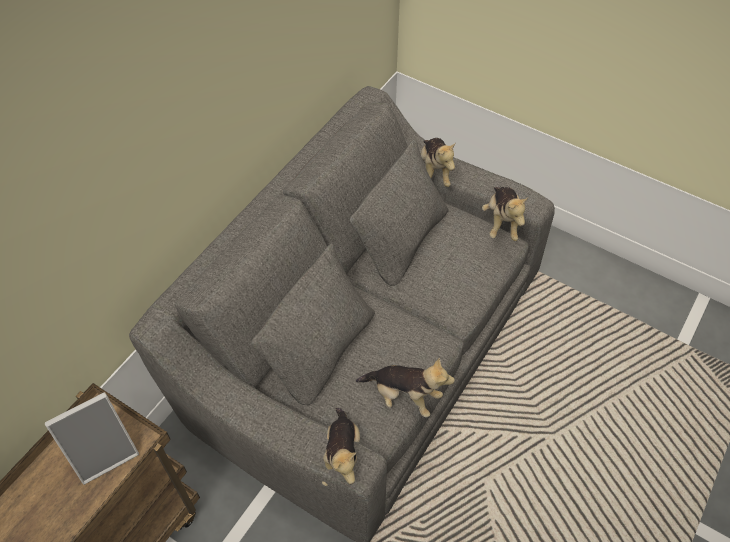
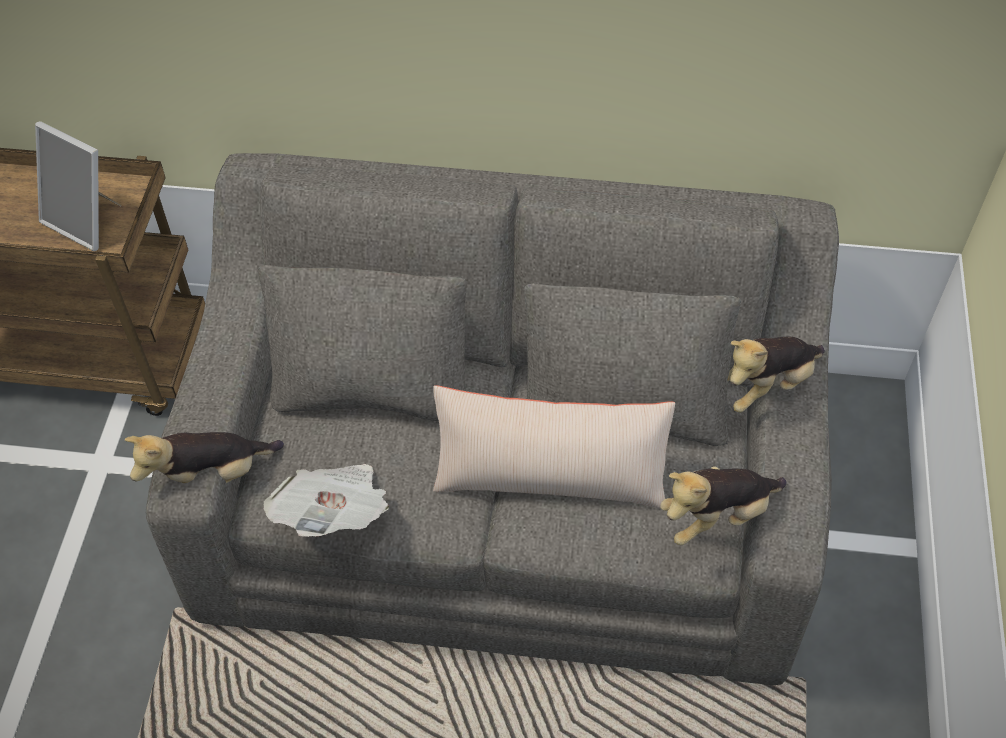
camera: 65 degrees right, 0 degrees up
(404, 396) = (334, 513): plush toy -> newspaper
(430, 286) = (550, 476): none -> beige pillow

